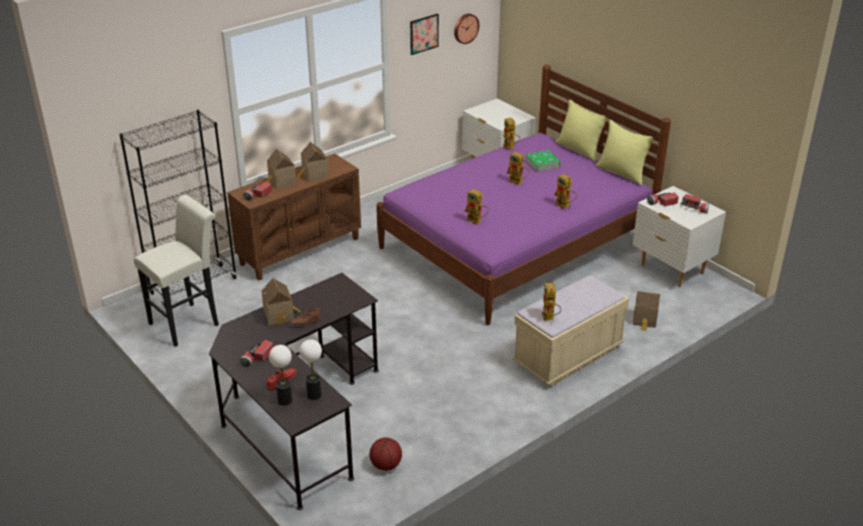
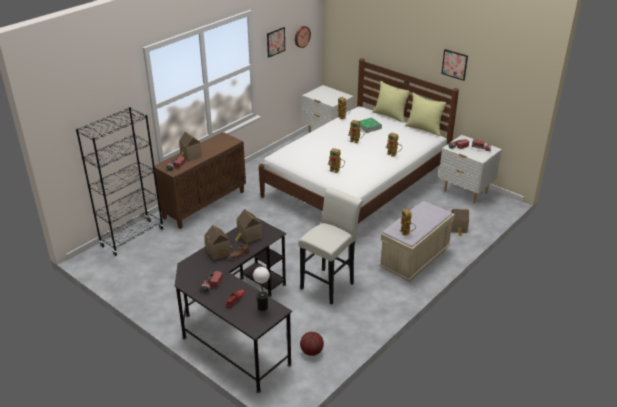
camera: 10 degrees left, 0 degrees up
(188, 322) = (136, 264): white stool -> white stool (329, 284)
(285, 400) = (242, 313): table lamp -> none
(313, 174) = (212, 148): toy house -> toy house (248, 236)
(516, 245) = (355, 186): purple bed -> white bed
(667, 84) = (454, 64): none -> picture

